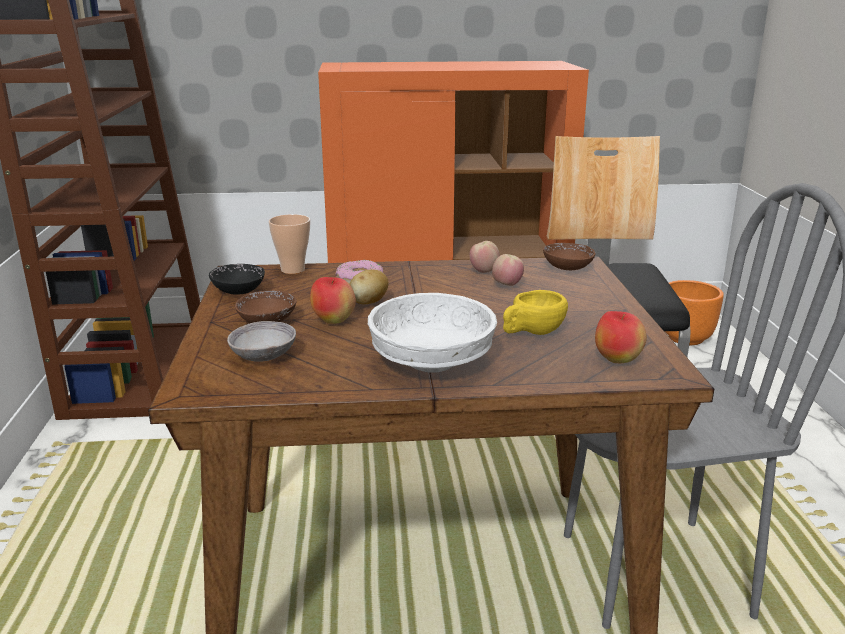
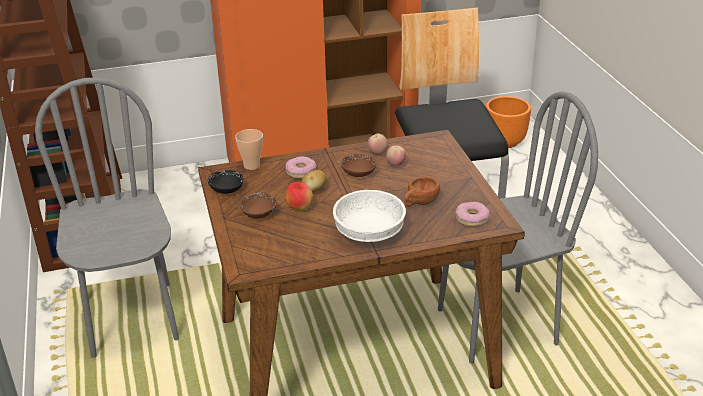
camera: 10 degrees left, 10 degrees up
(128, 491) = (131, 319): none -> grey chair
(263, 356) = (271, 241): grey bowl -> none
(531, 332) = (420, 203): yellow cup -> brown cup
(567, 268) = (430, 143): brown bowl -> brown bowl (358, 173)
(617, 360) = (471, 218): apple -> donut

